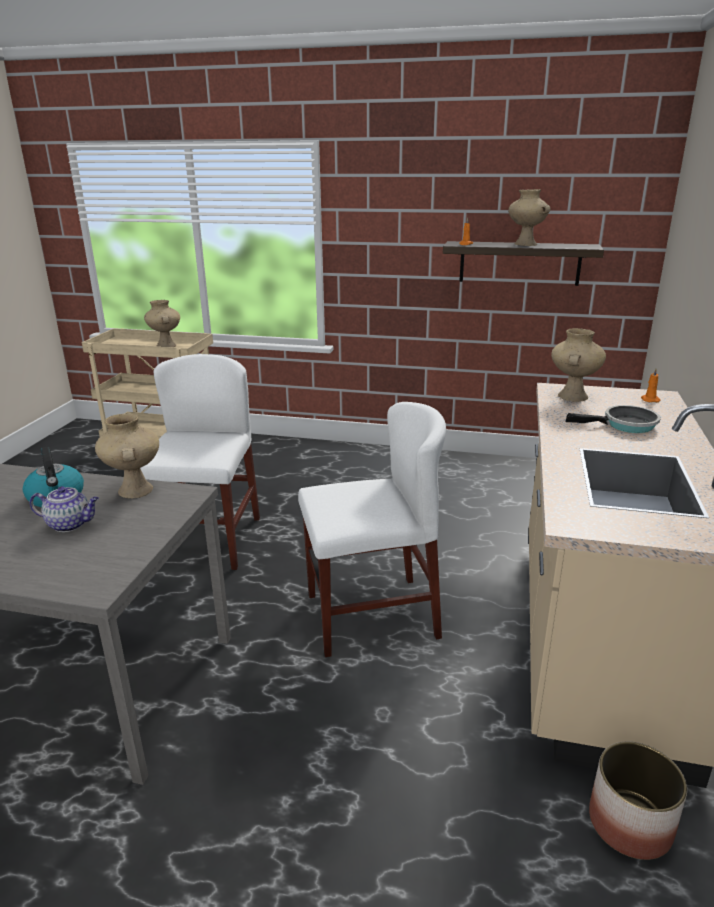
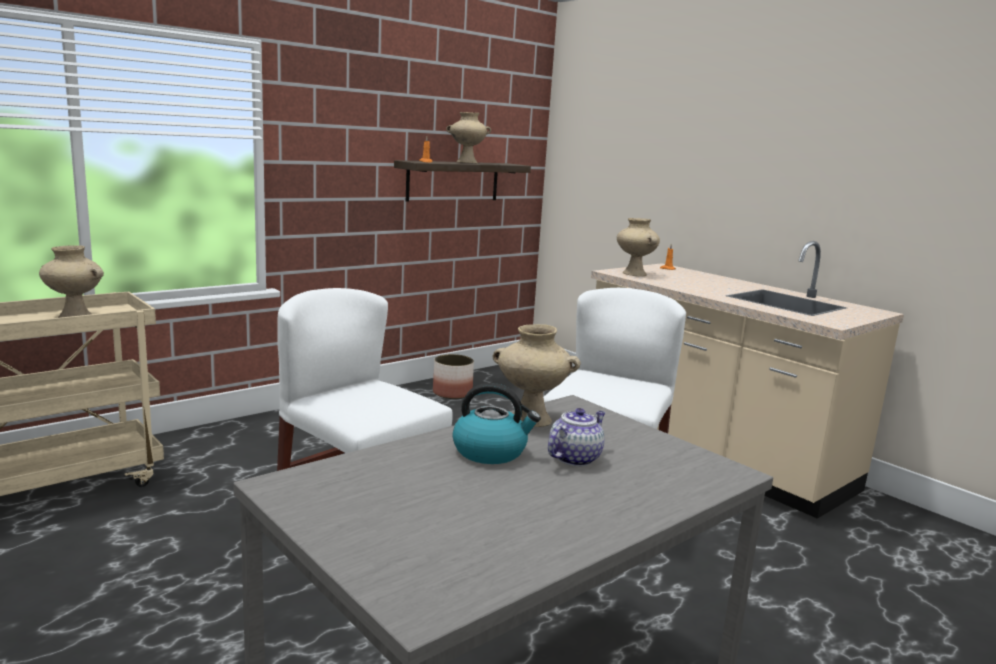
camera: 55 degrees left, 10 degrees down
(625, 425) = (701, 281): frying pan -> none
(630, 823) = (880, 521): planter -> planter (452, 393)

